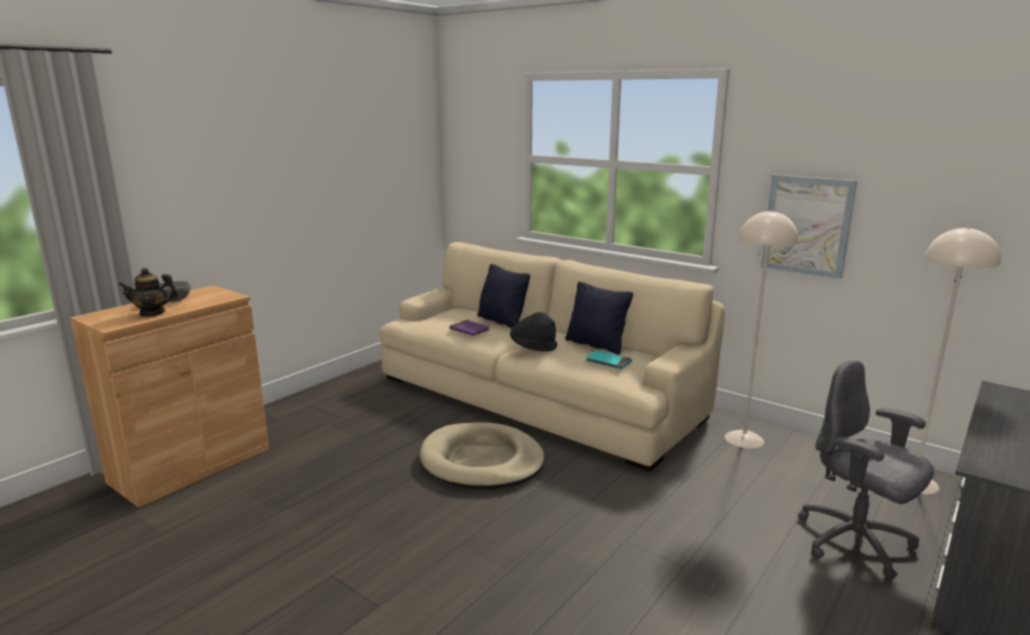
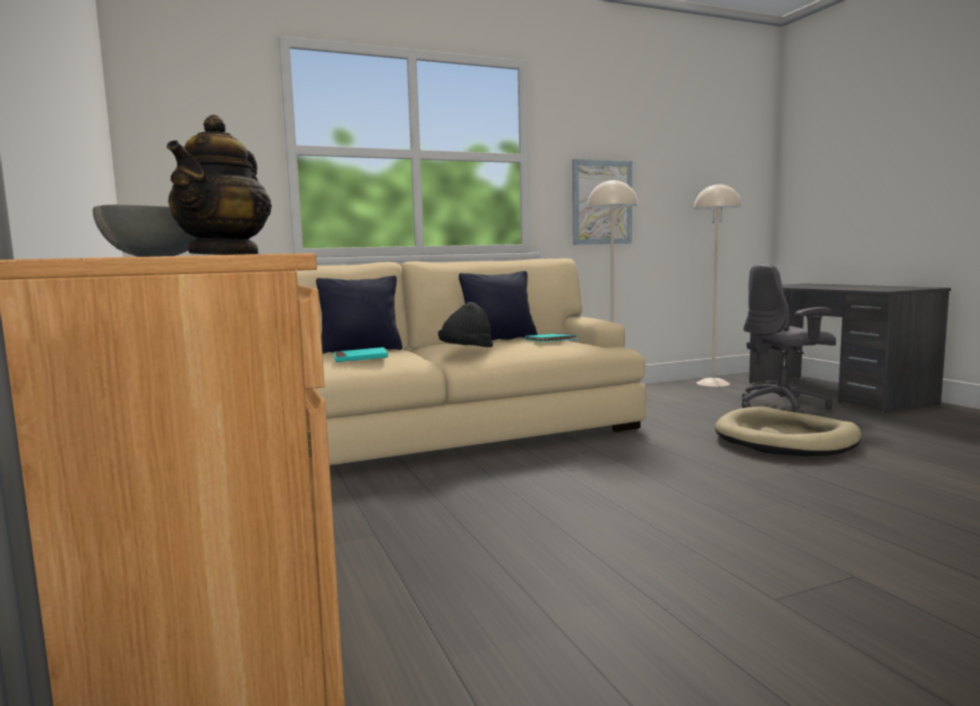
camera: 60 degrees left, 10 degrees down
(469, 330) = (360, 358): purple book -> turquoise book
(482, 461) = (545, 478): beige dog bed -> beige dog bed (786, 439)

